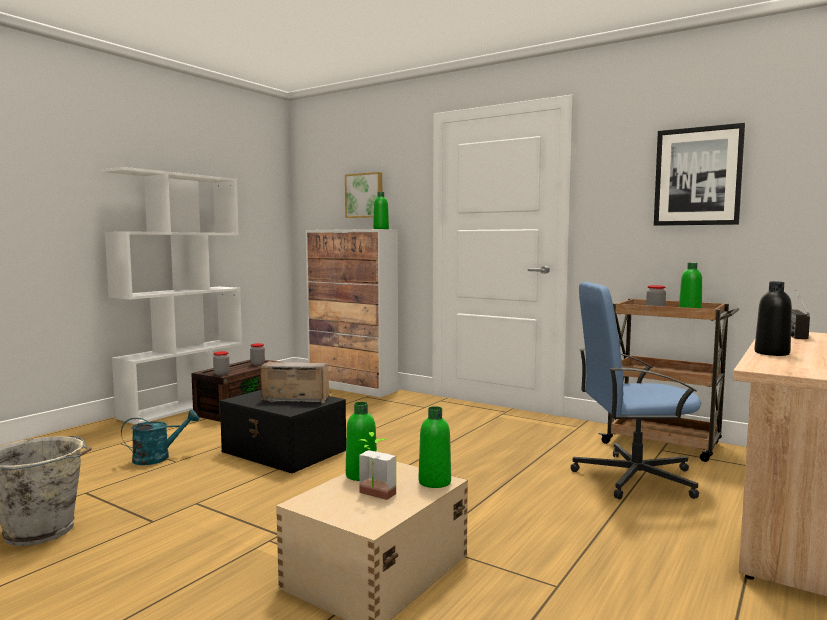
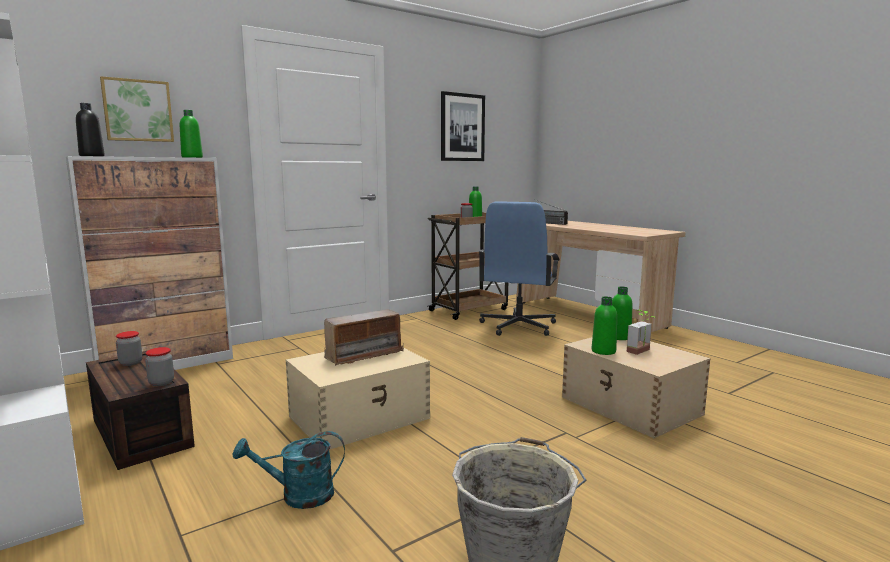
camera: 70 degrees left, 5 degrees up
(158, 457) = (298, 496): turquoise watering can -> turquoise watering can turned 90 degrees counterclockwise
(284, 451) = (361, 417): black storage box -> beige storage box
(295, 399) = (364, 355): radio -> radio turned 150 degrees counterclockwise
(771, 353) = (605, 230): black bottle -> black bottle (92, 156)

